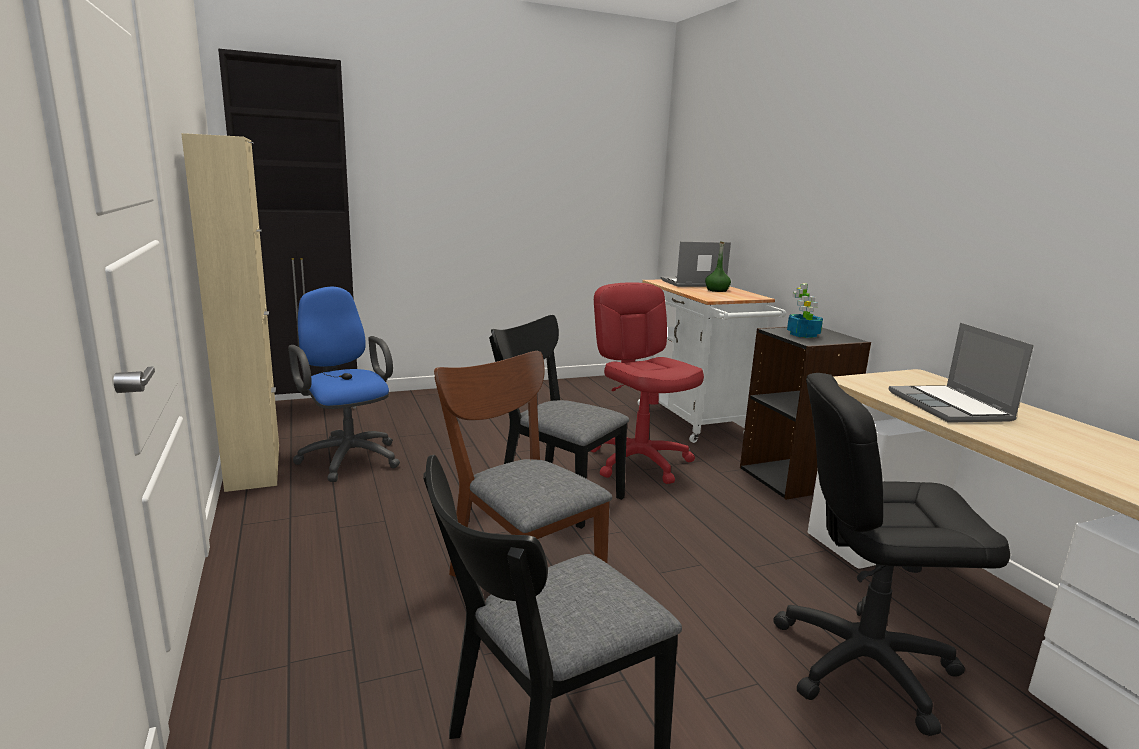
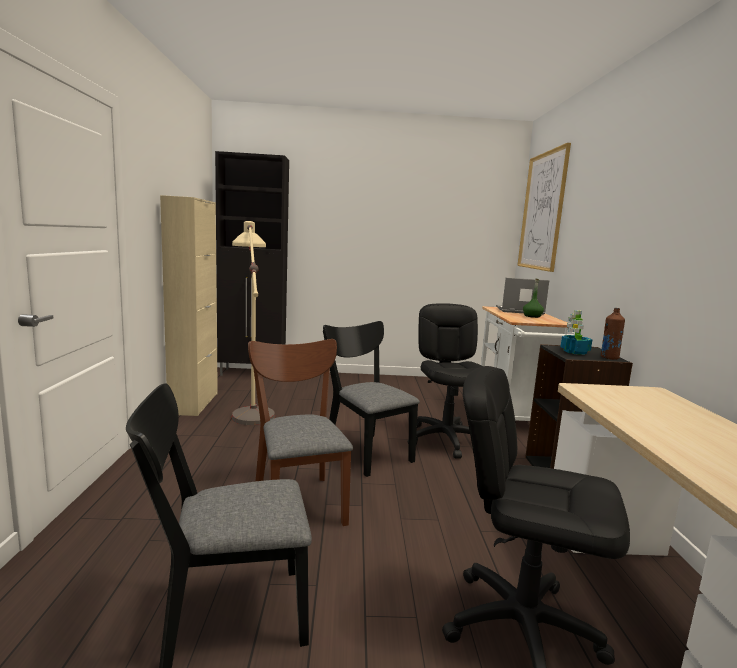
camera: 20 degrees right, 5 degrees down
(348, 457) = (251, 406): blue office chair -> beige floor lamp
(639, 462) = (446, 440): red office chair -> black office chair
(706, 150) = (542, 211): none -> picture
(843, 338) = (609, 358): none -> brown bottle
(951, 407) = (651, 417): laptop -> none

